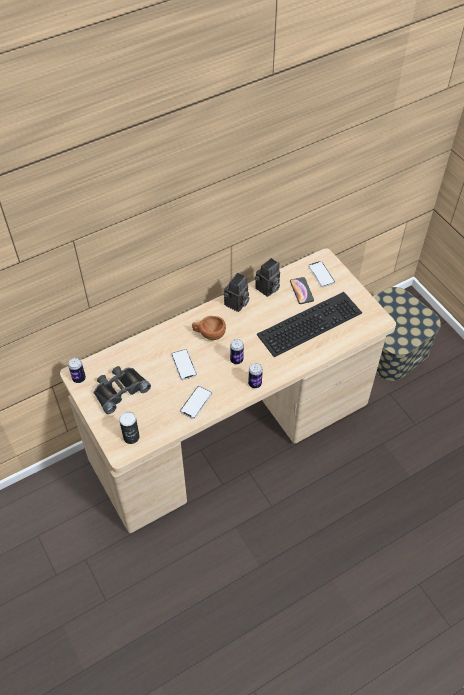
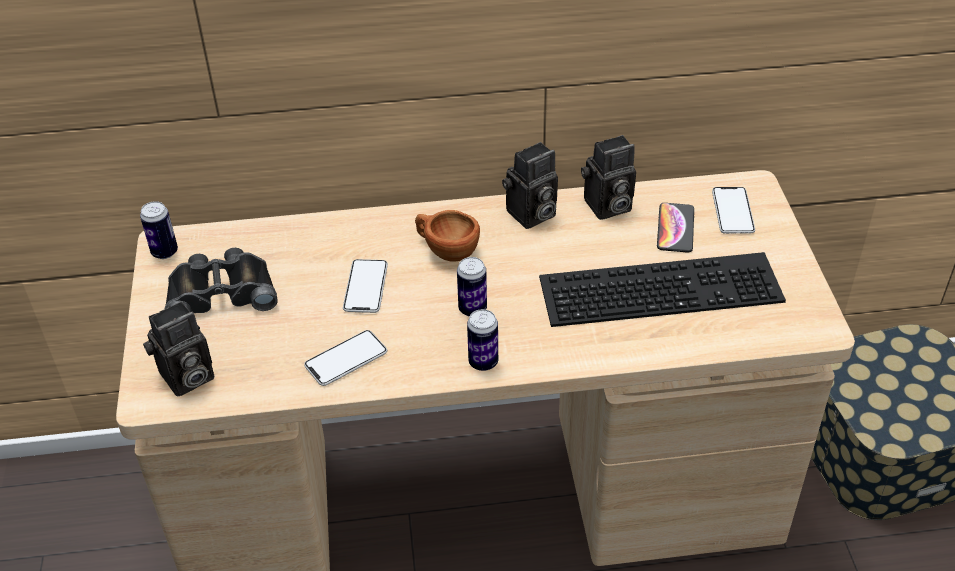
camera: 25 degrees right, 10 degrees down
(131, 437) = (186, 379): can -> camera

